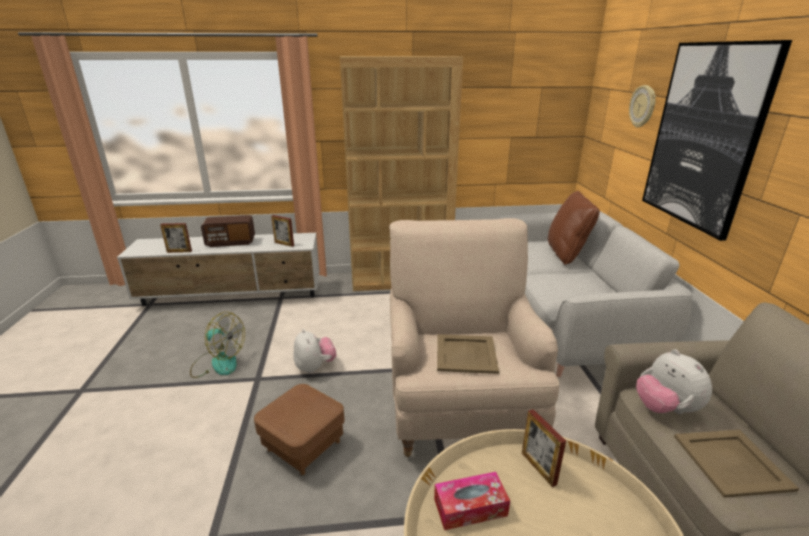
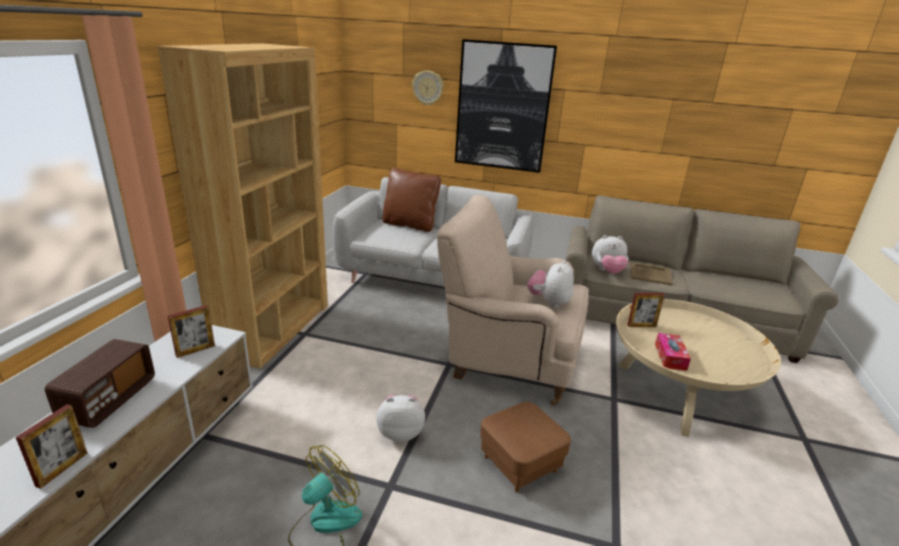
camera: 70 degrees left, 0 degrees up
(465, 354) = (549, 302): beige tray -> plush toy

